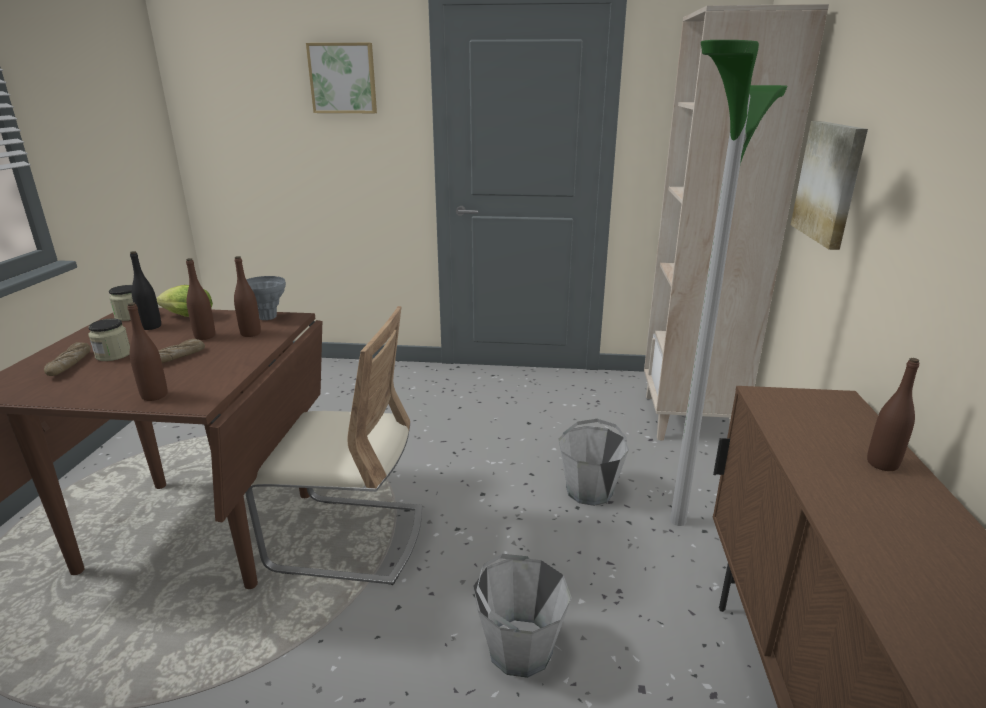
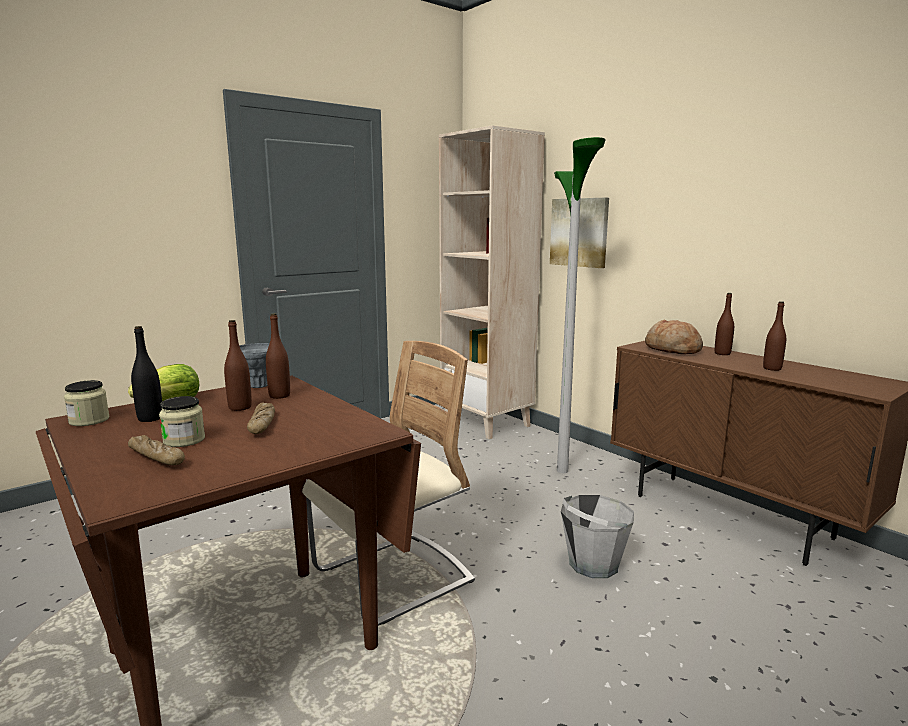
camera: 45 degrees left, 10 degrees down
(154, 396) = (330, 441): brown bottle -> brown bottle (772, 368)
(343, 78) = (135, 165): picture -> none
(590, 490) = (497, 478): grey bucket -> none
(810, 422) = (672, 349): none -> bread

